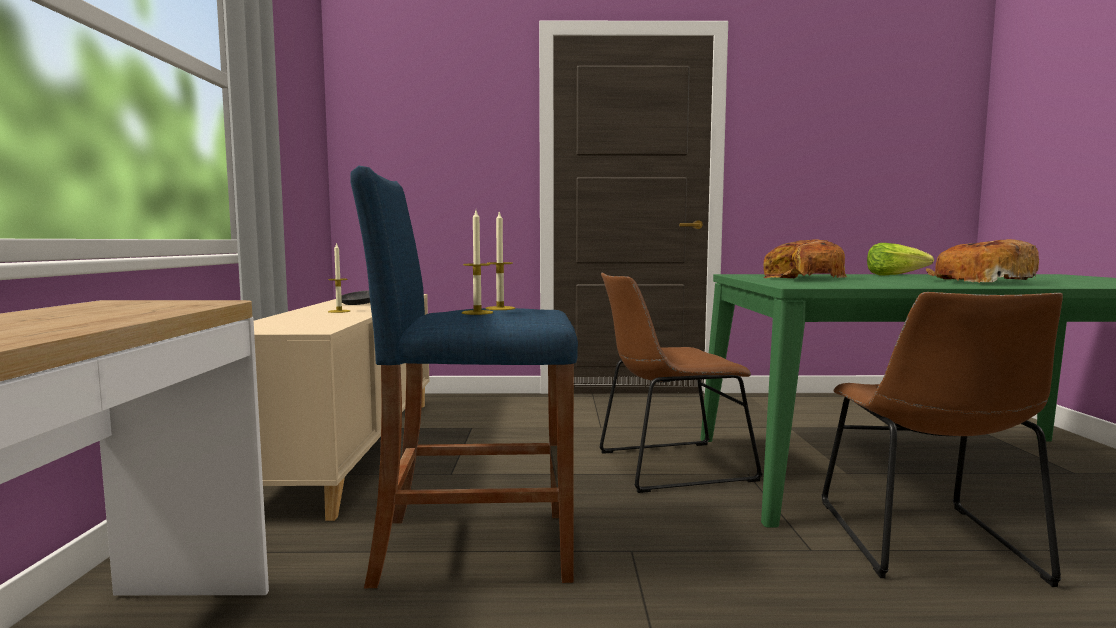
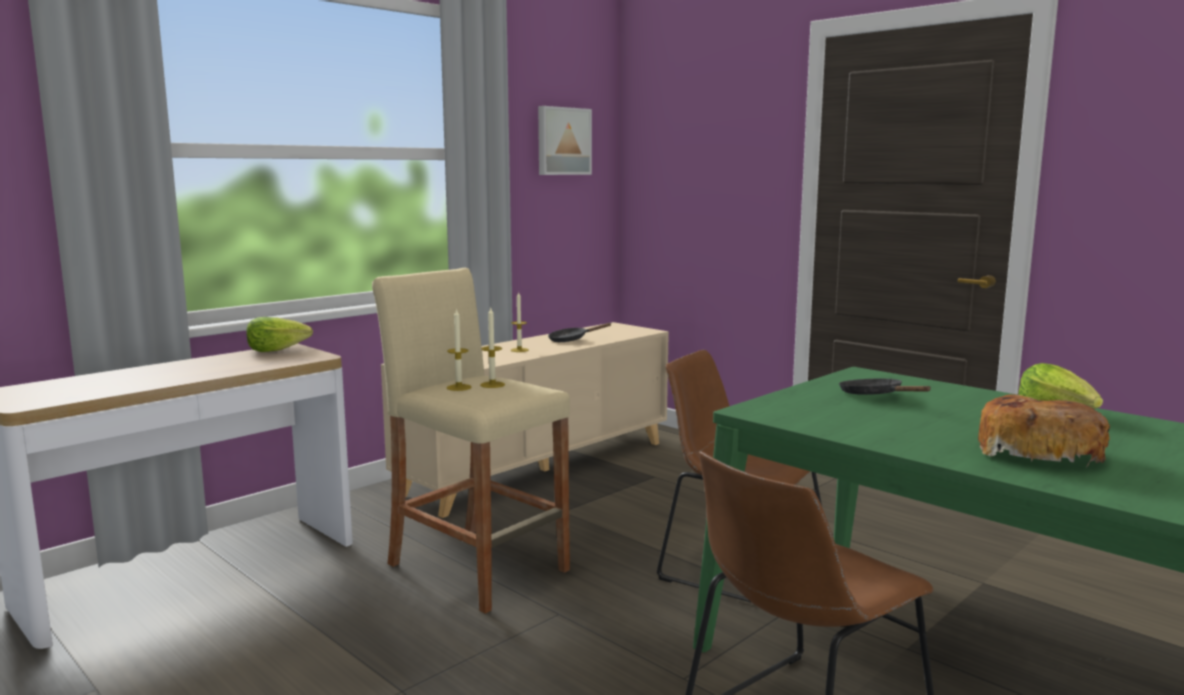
camera: 45 degrees right, 5 degrees up
(101, 304) = (277, 350): none -> lettuce
(295, 99) = (563, 141): none -> picture
(475, 547) = (478, 567): blue stool -> beige stool
(802, 278) = (875, 396): bread -> black frying pan

